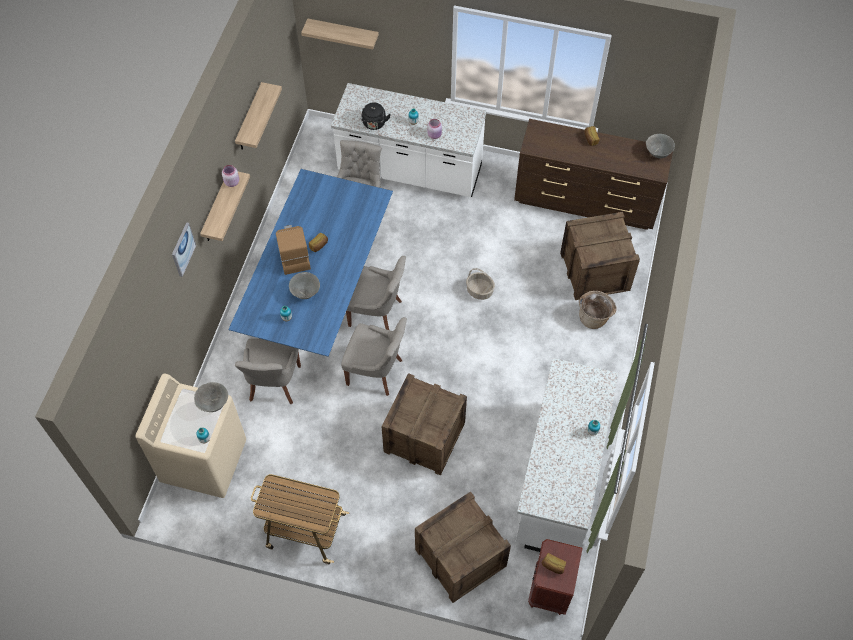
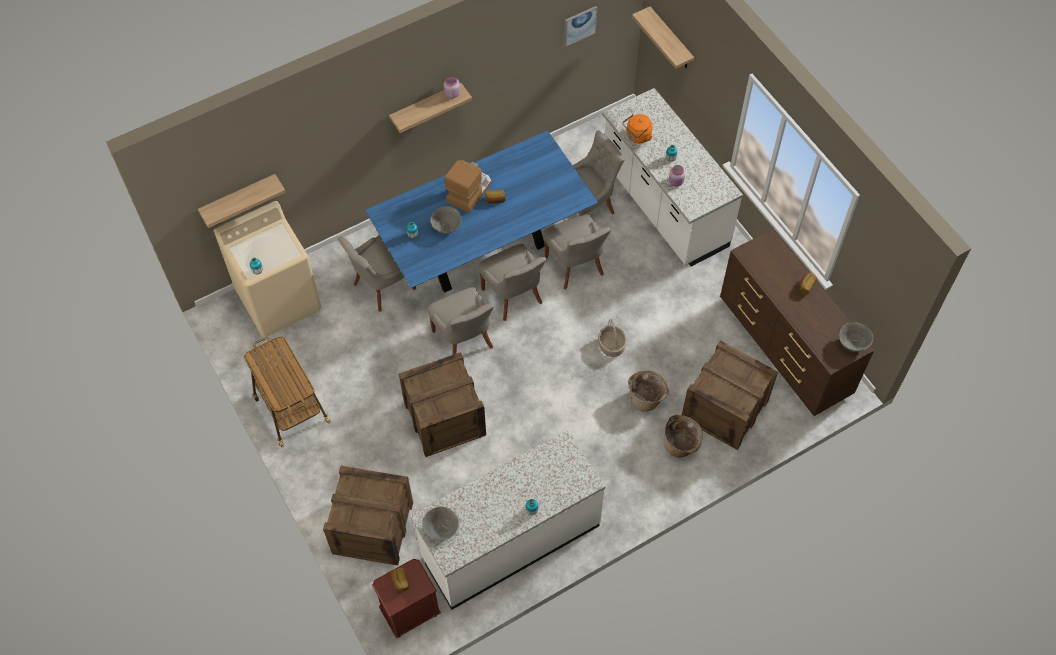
camera: 45 degrees right, 0 degrees up
(183, 249) = (355, 114): picture -> picture (580, 25)
(213, 403) = (289, 251): grey bowl -> grey bowl (441, 529)
(249, 119) = (517, 55): shelf -> shelf (239, 198)
(374, 124) = (637, 137): black kettle -> orange kettle
(396, 257) = (575, 266): none -> grey chair
(540, 306) = (646, 399): none -> basket

